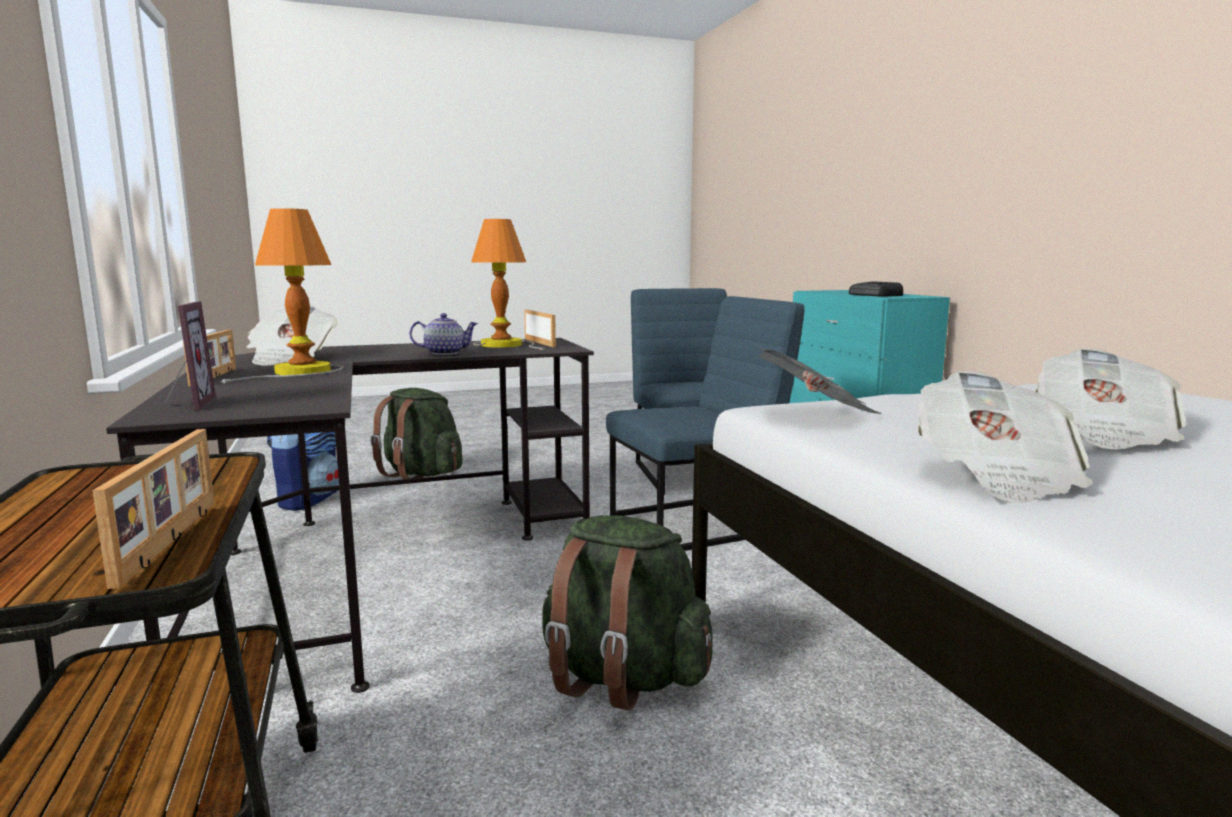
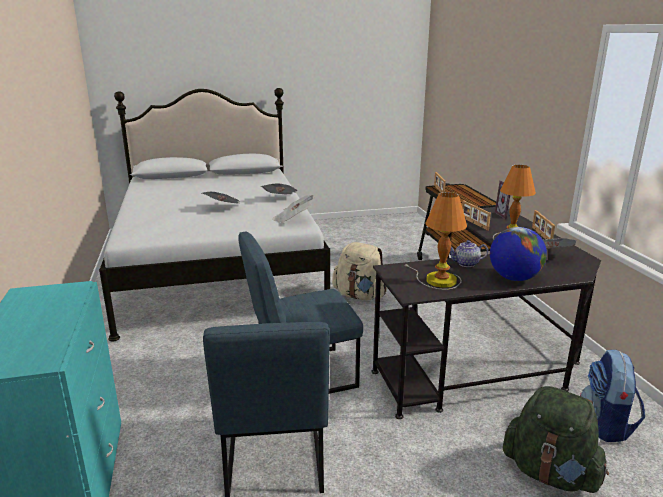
camera: 175 degrees left, 10 degrees up
(395, 347) = (514, 278): none -> globe
(540, 342) = (414, 285): picture frame -> picture frame (473, 223)
(621, 678) = (360, 296): green backpack -> beige backpack
(875, 295) = (61, 302): radio -> none

